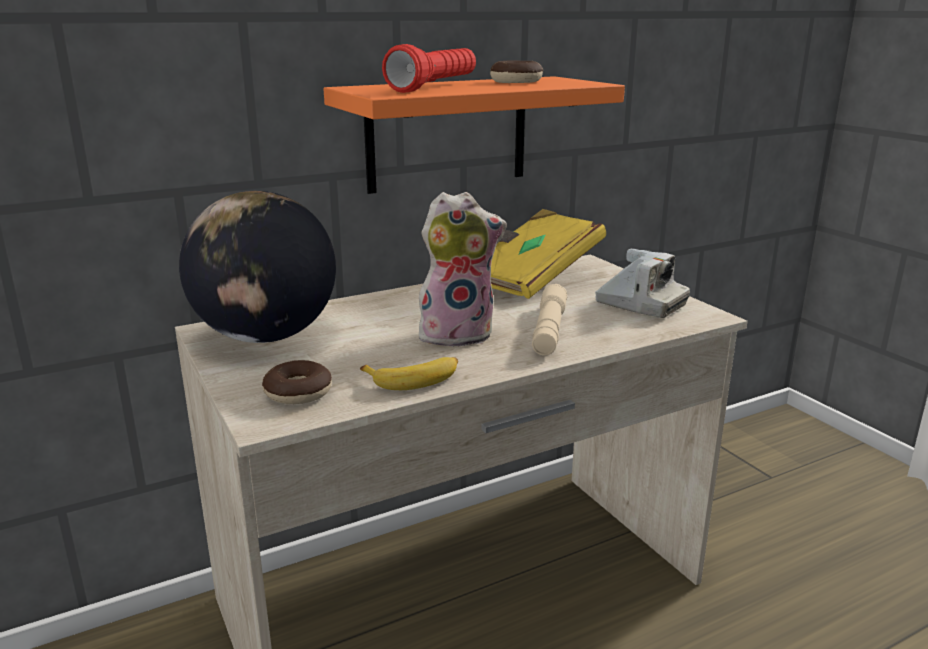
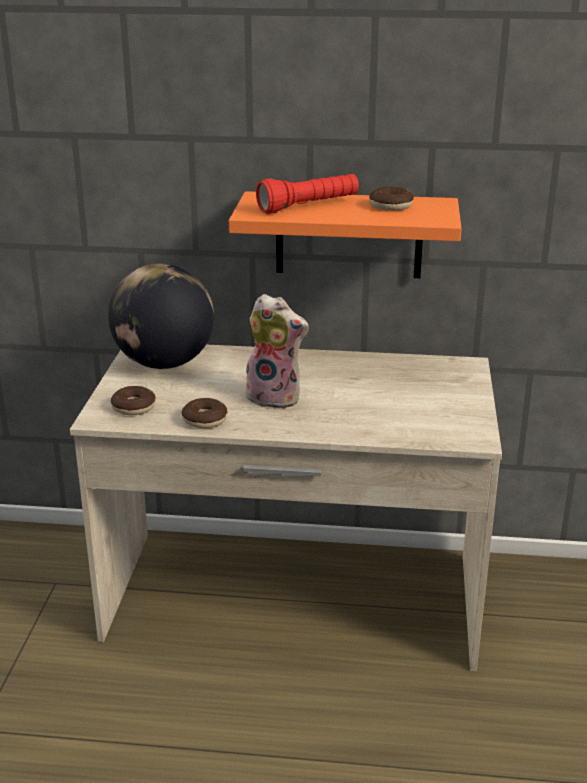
camera: 35 degrees right, 5 degrees up
(414, 379) = (205, 420): banana -> donut
(533, 278) = (401, 367): yellow book -> none
(549, 330) = (339, 414): beige flashlight -> none
(640, 304) = (442, 414): camera -> none

